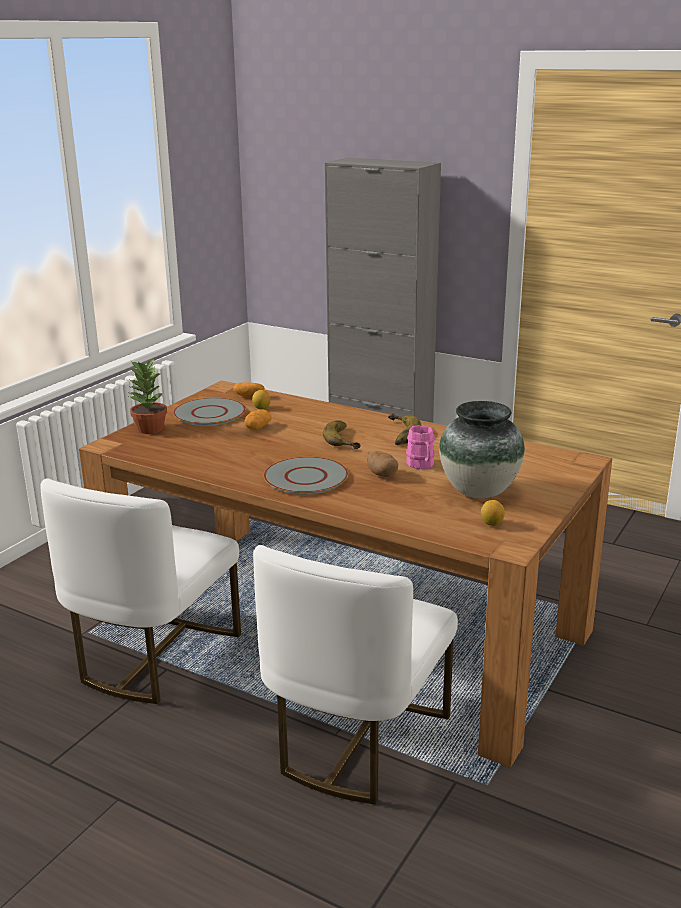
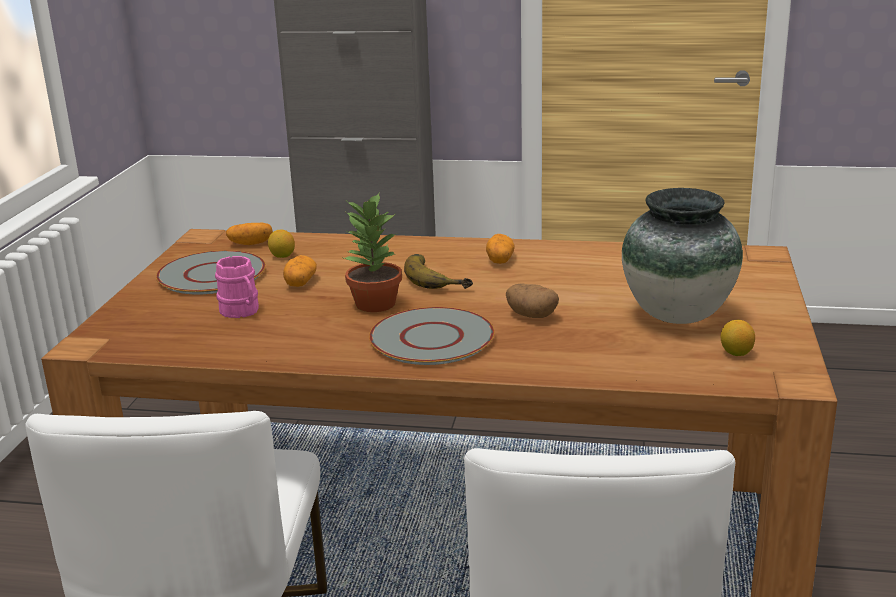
camera: 20 degrees left, 0 degrees up
(149, 429) = (136, 311): potted plant -> potted plant (374, 304)
(397, 433) = (500, 260): banana -> potato
(421, 465) = (571, 294): pink mug -> pink mug (242, 312)

